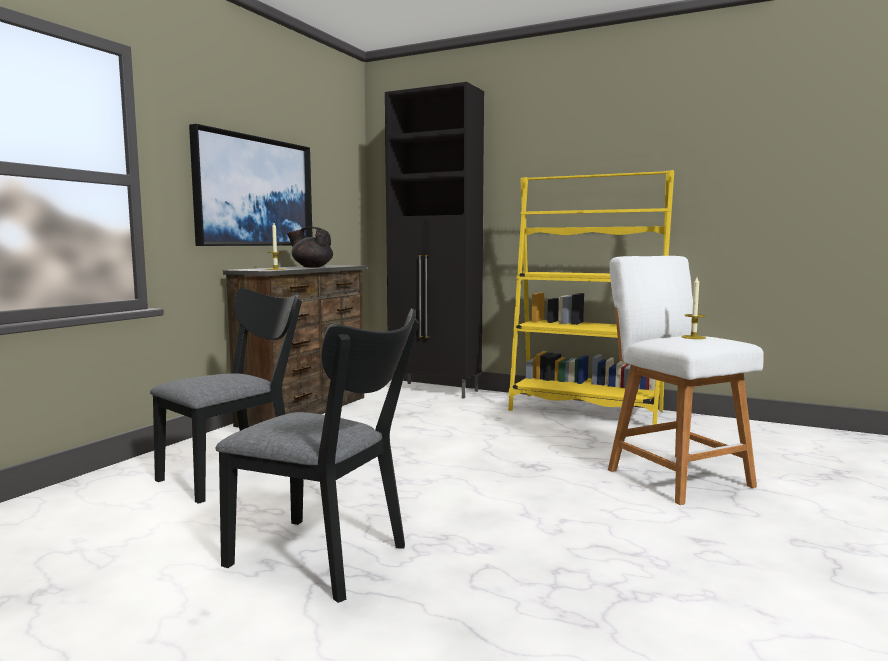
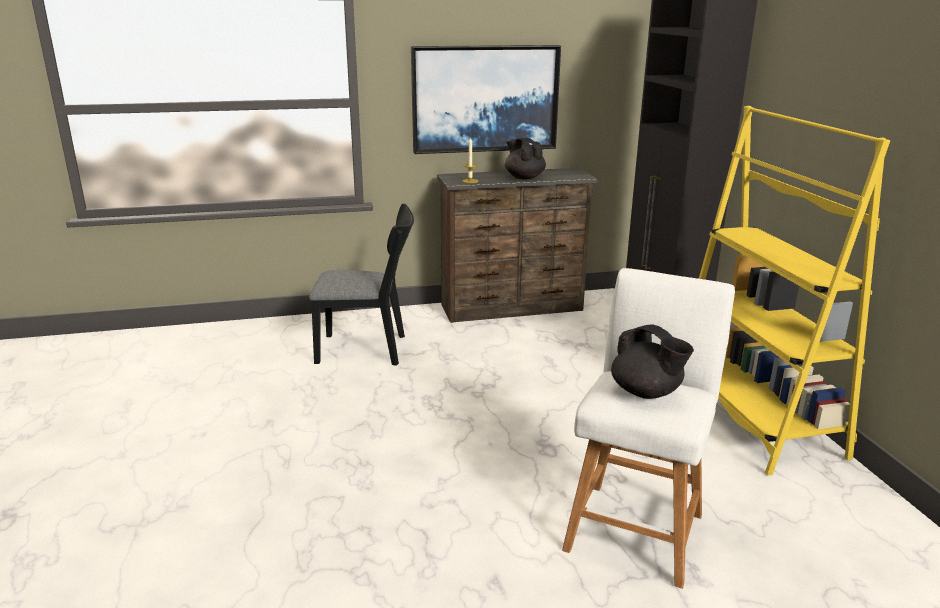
camera: 50 degrees right, 15 degrees up
(327, 559) = (291, 438): black chair -> none
(693, 337) = (646, 392): candle -> black teapot

